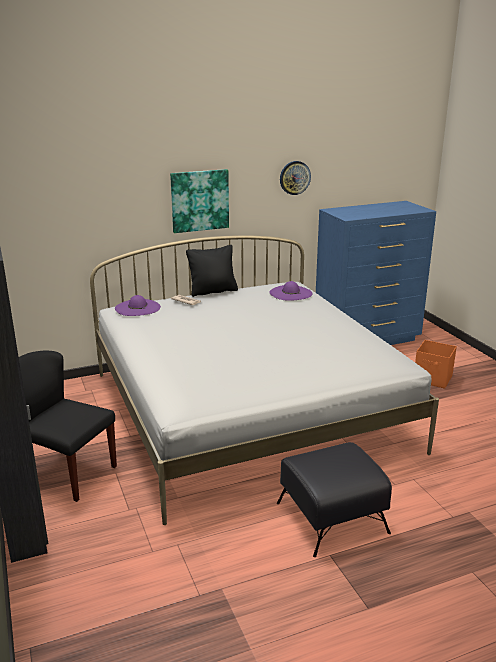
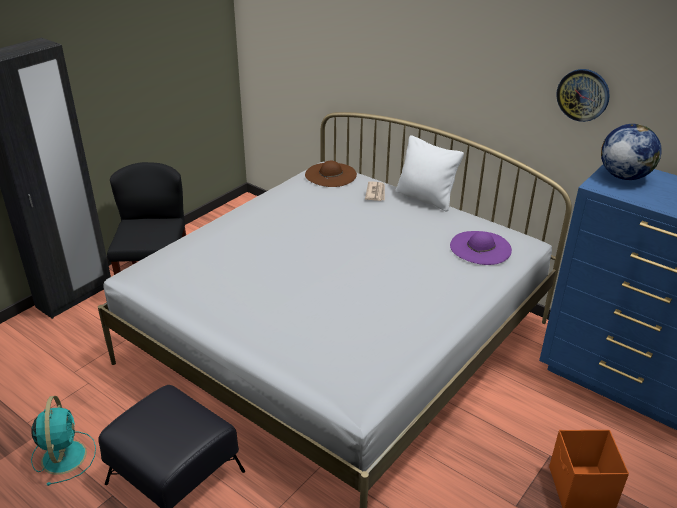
camera: 60 degrees right, 10 degrees up
(137, 308) = (330, 175): purple hat -> brown hat
(199, 200) = (444, 81): picture -> none
(213, 291) = (425, 198): black pillow -> white pillow
(263, 576) = (64, 455): none -> turquoise fan
(344, 212) = (623, 176): none -> globe

